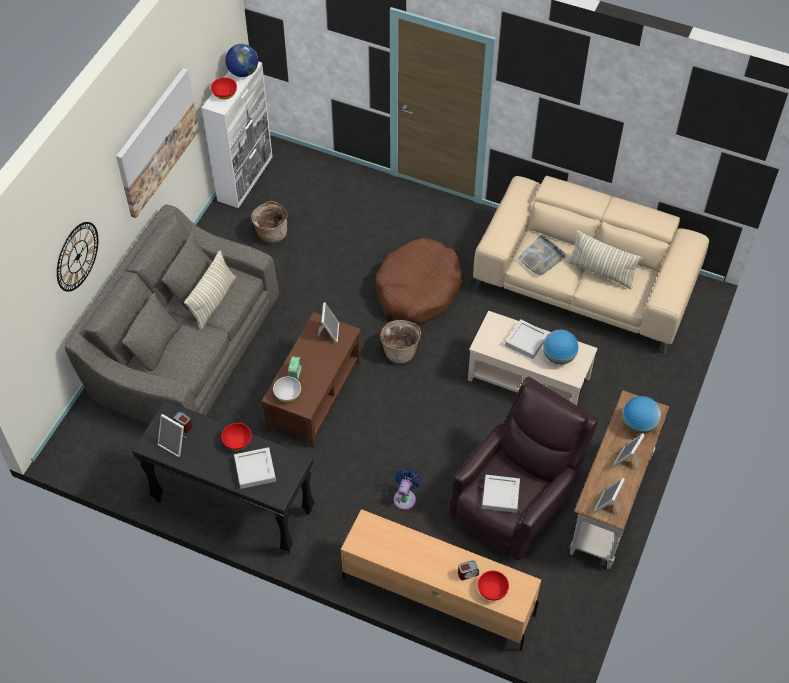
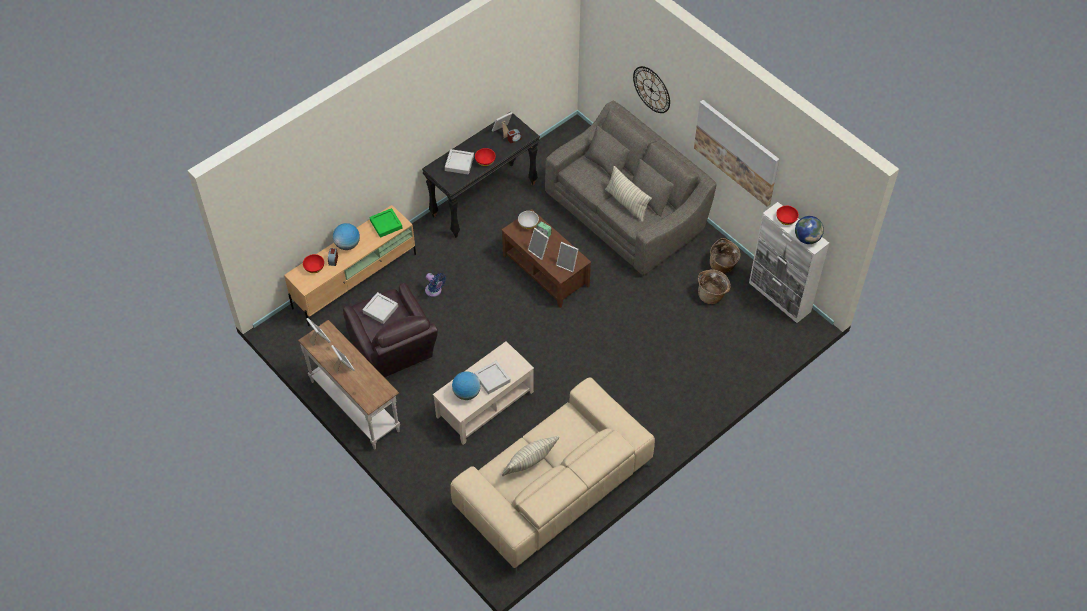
camera: 115 degrees right, 0 degrees up
(324, 367) = (539, 251): none -> picture frame
(377, 539) = (386, 224): none -> green tray
(400, 351) = (555, 335): basket -> basket (723, 266)
(418, 289) = (606, 368): brown dog bed -> none
(541, 257) = (566, 428): grey tray -> none
(638, 424) = (365, 387): globe -> globe (347, 245)

